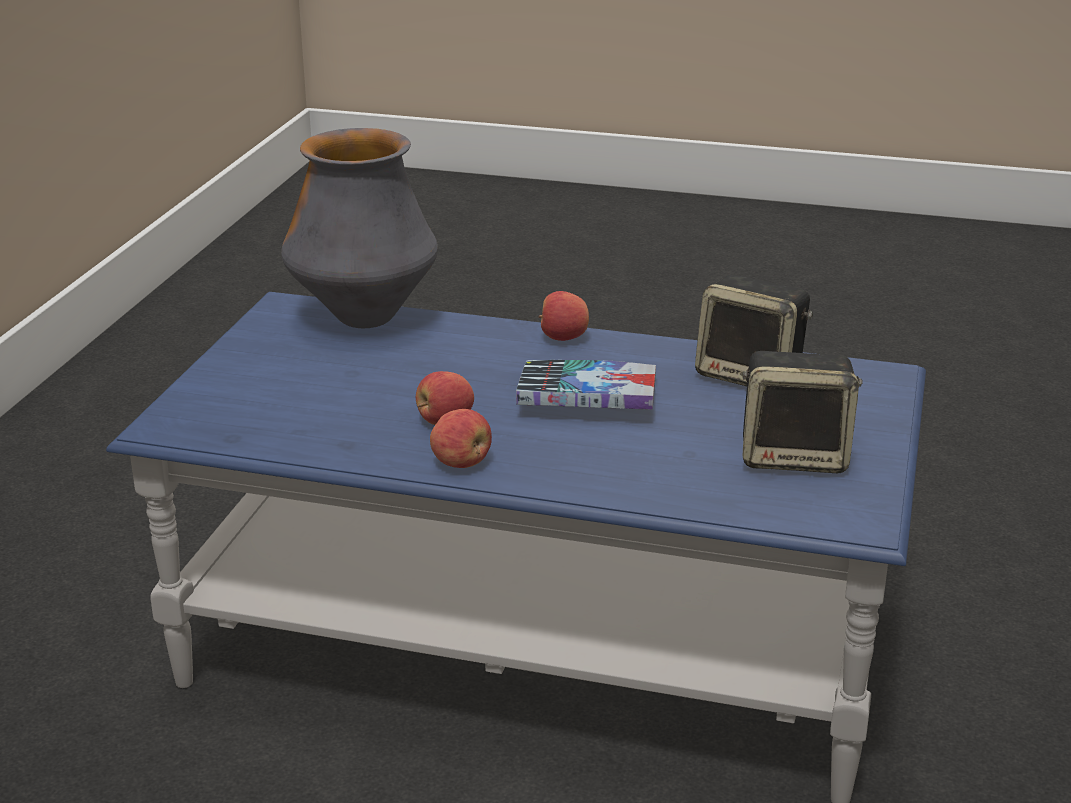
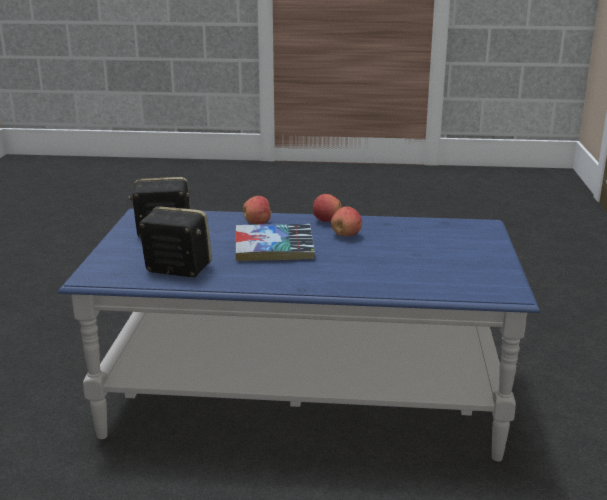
camera: 170 degrees right, 5 degrees down
(364, 318) = (443, 286): vase -> none
(563, 338) = (300, 283): apple -> apple (257, 223)

